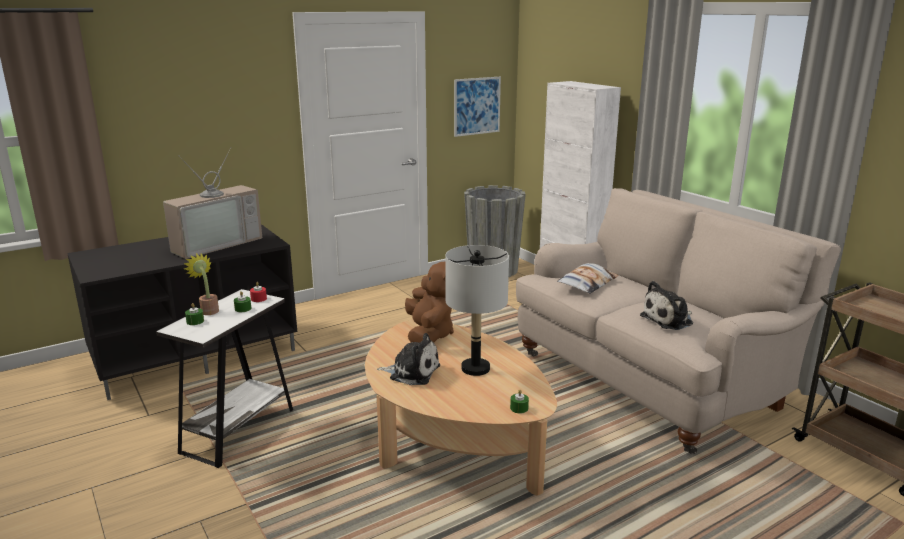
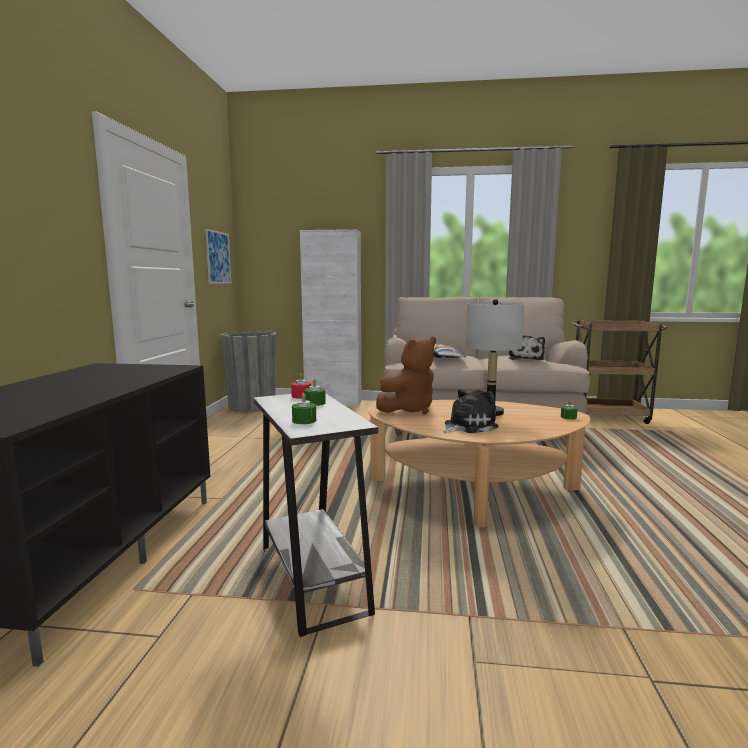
camera: 50 degrees left, 10 degrees down
(208, 310) = (283, 413): potted plant -> none
(215, 243) = (103, 378): television -> none
(429, 335) = (409, 410): brown plush toy -> brown plush toy turned 105 degrees clockwise

